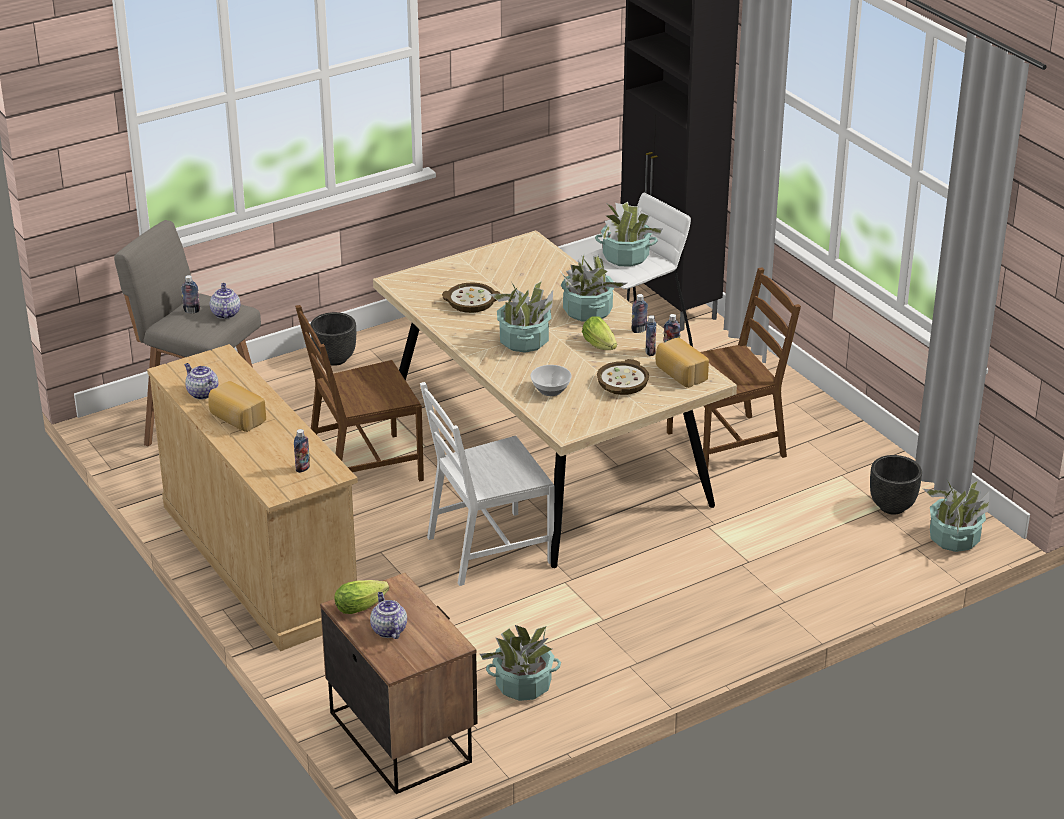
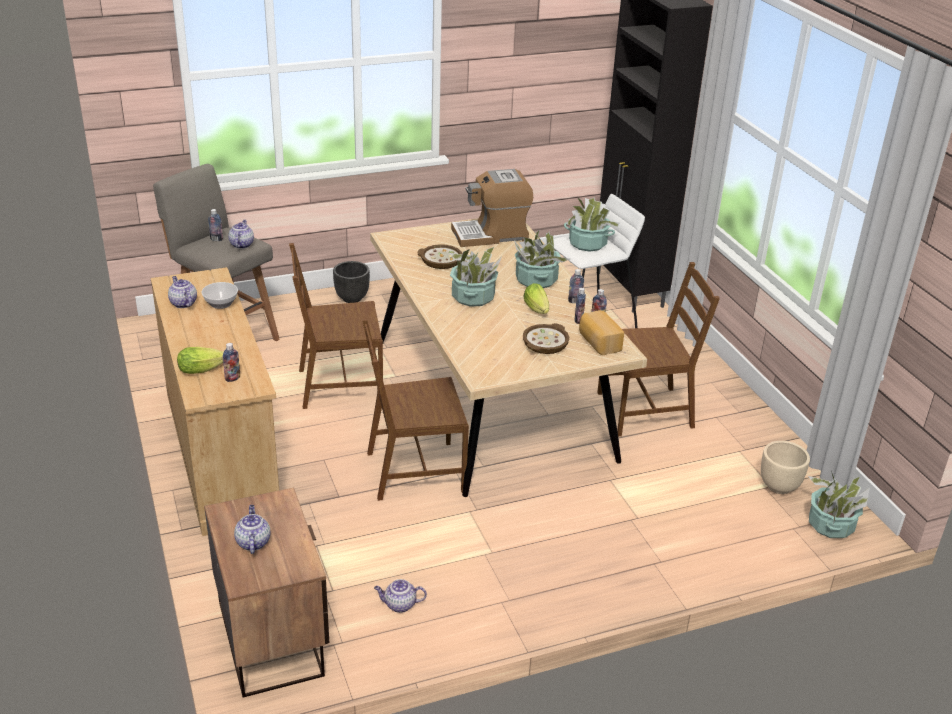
camera: 10 degrees right, 0 degrees up
(236, 419) = (199, 328): bread -> none
(363, 605) = (241, 514): lettuce -> lettuce (204, 369)
(488, 549) = (414, 471): white chair -> brown chair
(516, 262) = (491, 235): none -> coffee machine
(523, 685) = (399, 605): potted plant -> teapot
(550, 390) = (479, 341): bowl -> bowl (220, 303)
(892, 506) = (778, 486): black planter -> beige planter

